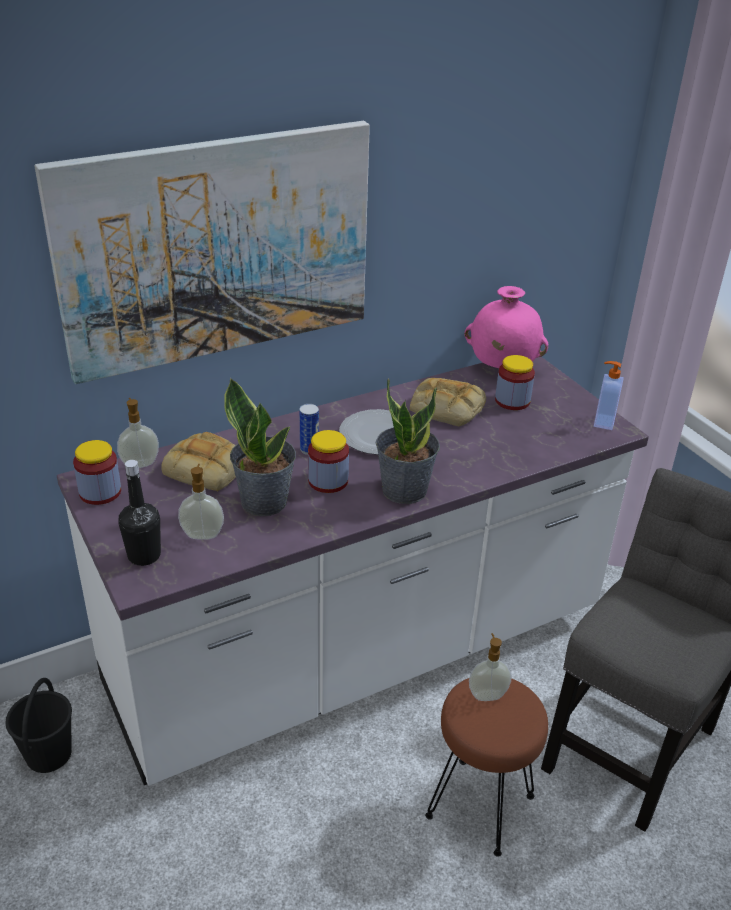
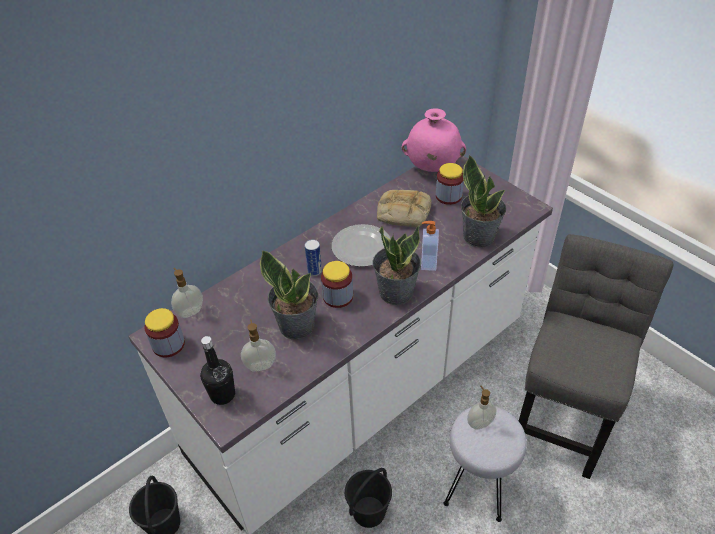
camera: 10 degrees left, 10 degrees up
(208, 469) = (244, 305): bread -> none
(217, 249) = (221, 139): picture -> none
(320, 801) = (369, 511): none -> black bucket
(480, 805) = (478, 486): brown stool -> grey stool
(536, 450) = (479, 236): none -> potted plant
(603, 422) = (518, 202): soap dispenser -> soap dispenser (428, 263)

